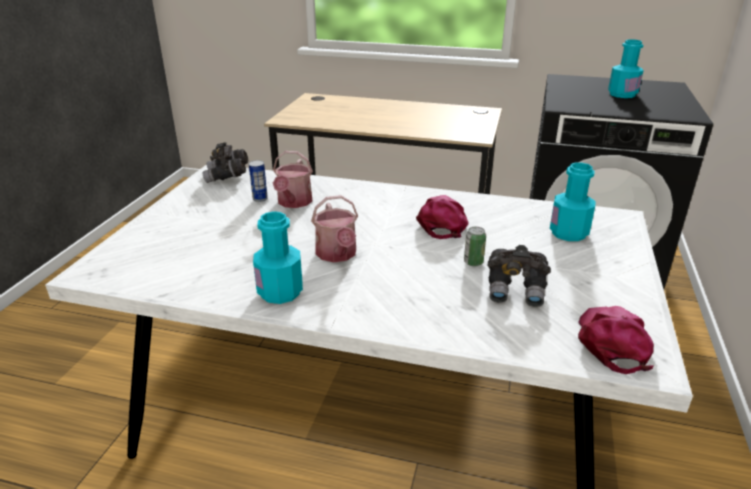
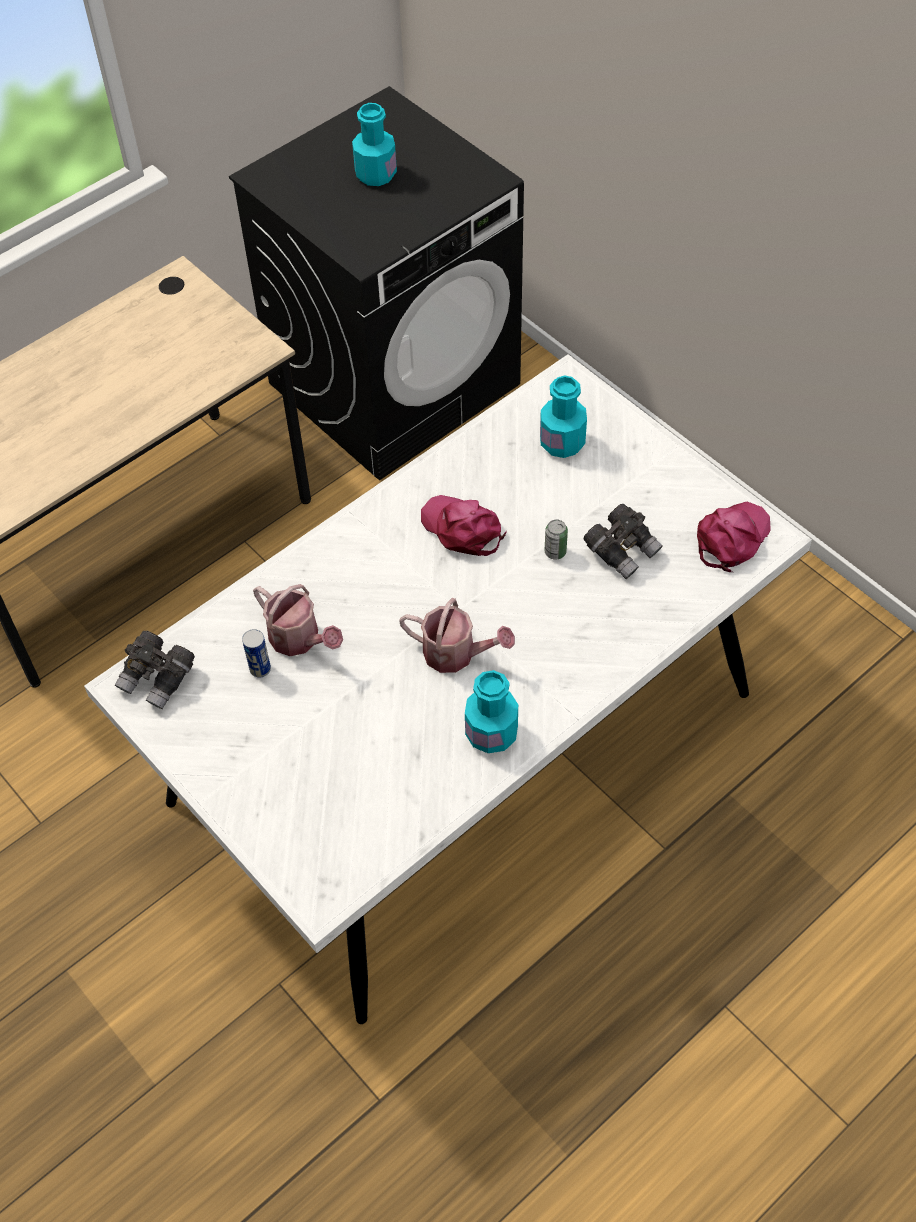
camera: 55 degrees left, 25 degrees up
(612, 342) = (731, 538): pink cap -> pink cap turned 90 degrees clockwise

